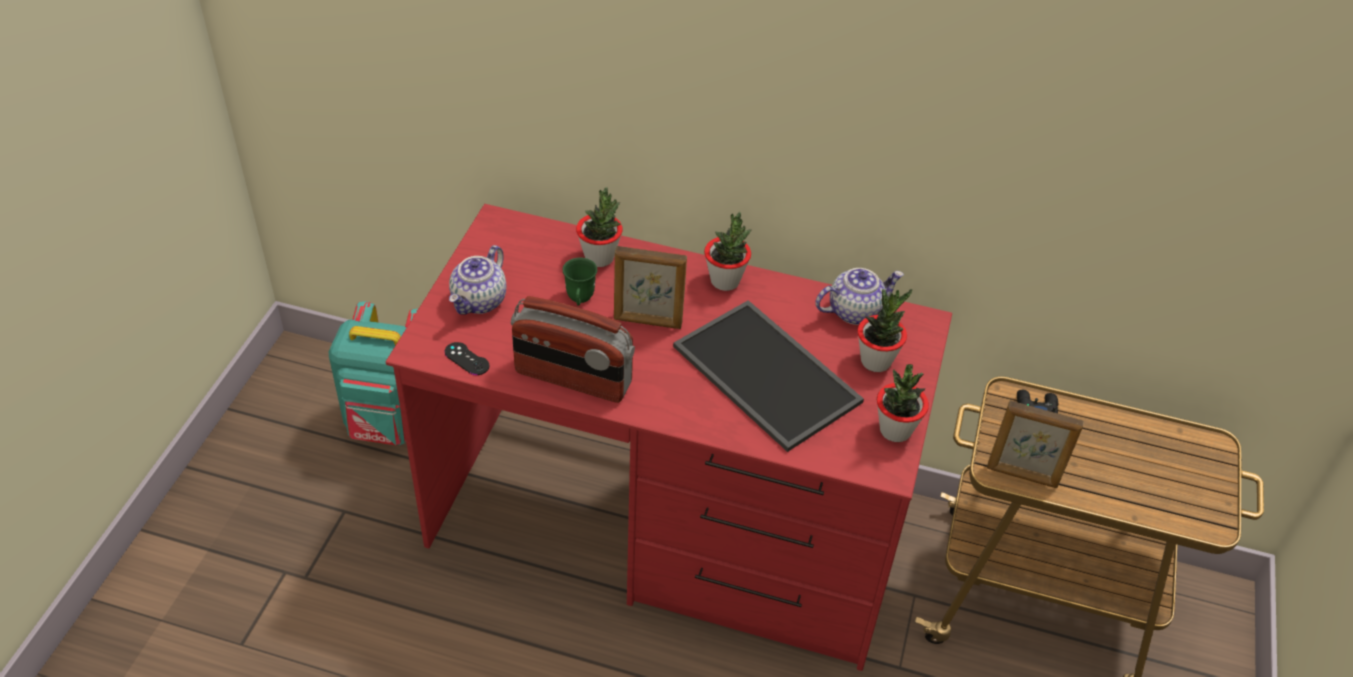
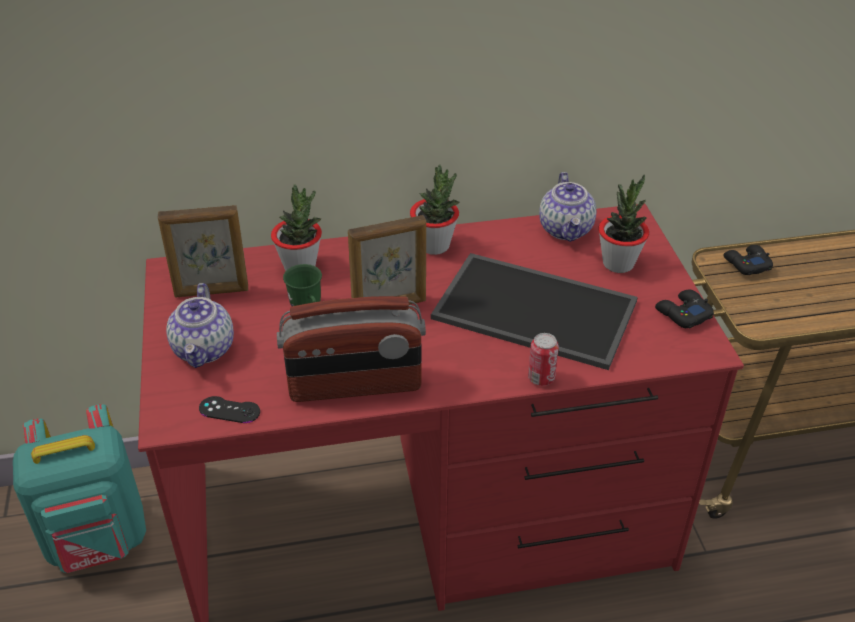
camera: 25 degrees left, 5 degrees down
(725, 435) = (541, 378): none -> can
(855, 311) = (566, 230): teapot -> teapot turned 135 degrees clockwise
(895, 430) = (682, 314): potted plant -> black game controller
(1022, 476) = (780, 320): picture frame -> picture frame (212, 292)

